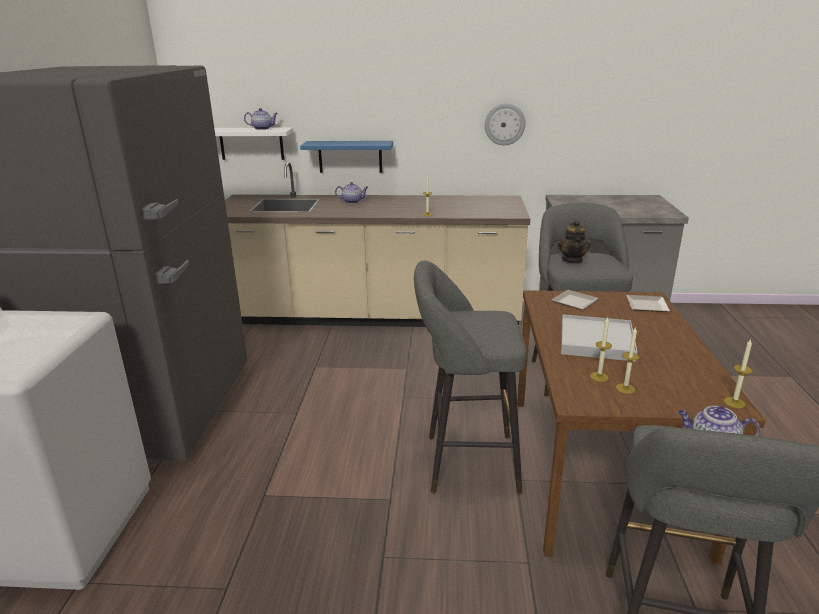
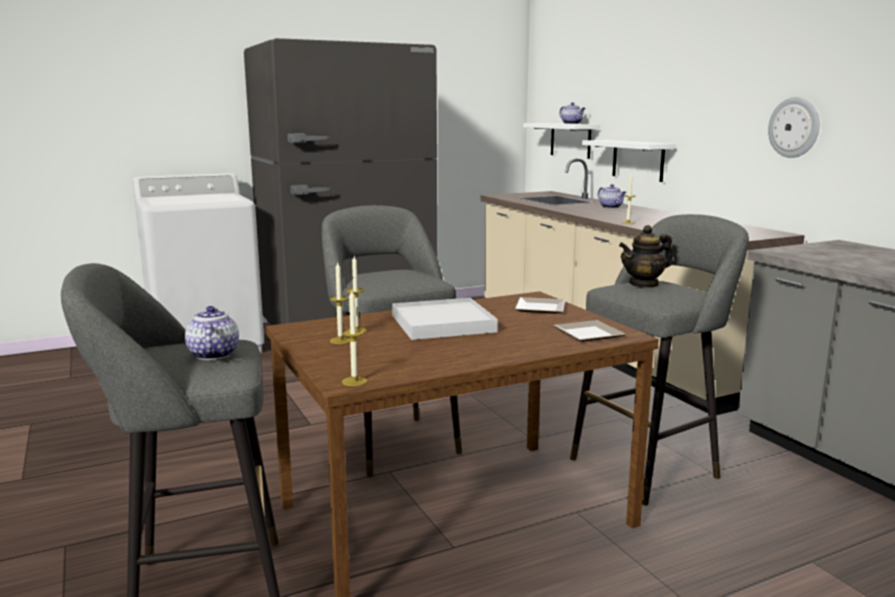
camera: 60 degrees right, 10 degrees down
(350, 156) = (638, 160): blue shelf -> white shelf

